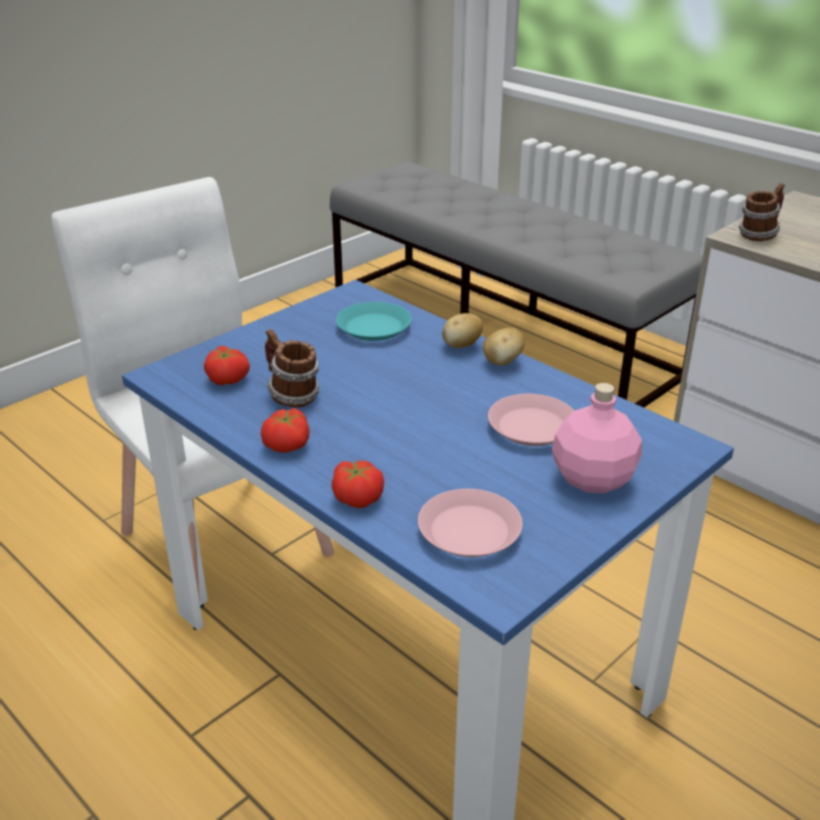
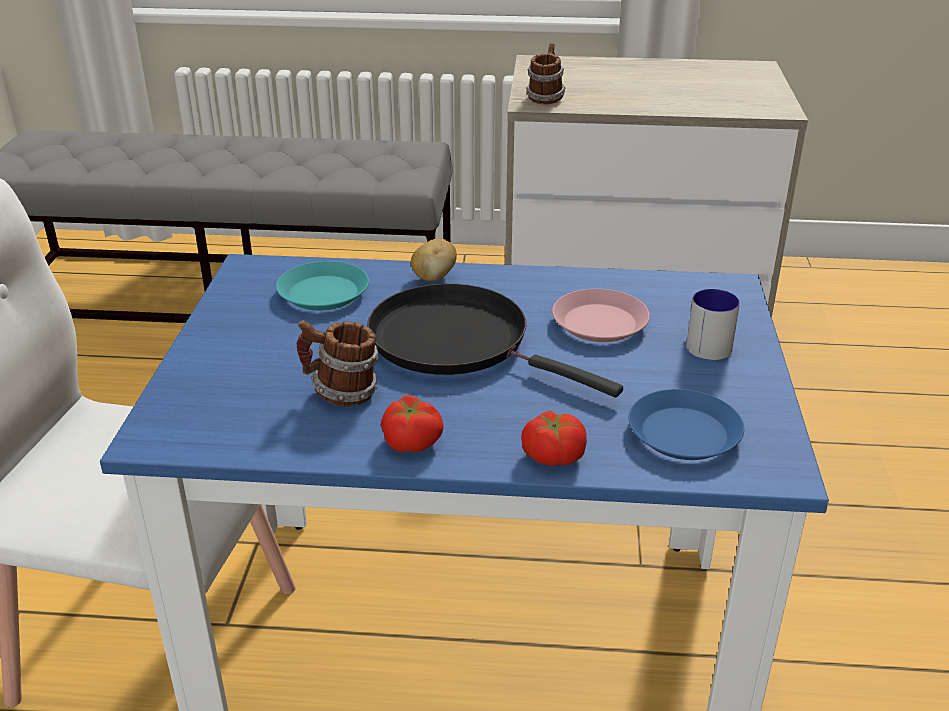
camera: 40 degrees left, 0 degrees up
(228, 379) = (243, 407): tomato -> none
(411, 396) = (458, 342): none -> black frying pan
(468, 531) = (683, 434): pink plate -> blue plate
(502, 362) = (492, 278): potato -> none
(592, 478) = (704, 343): pink bottle -> mug

